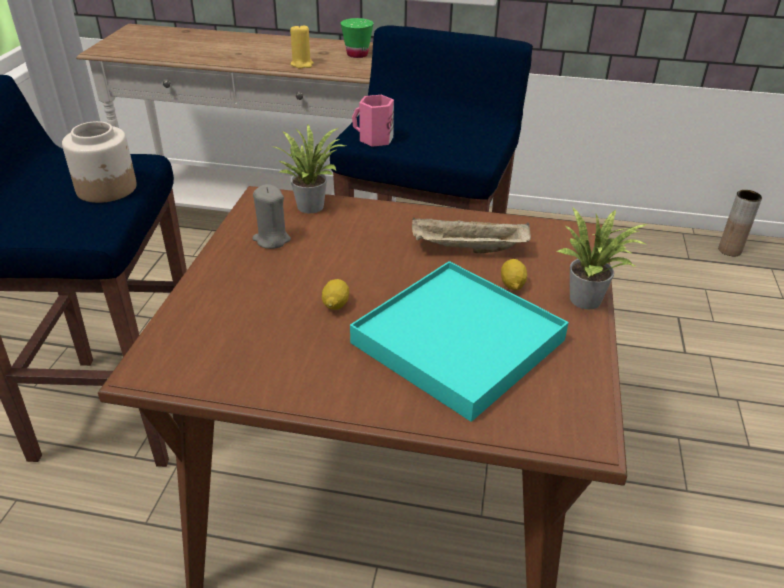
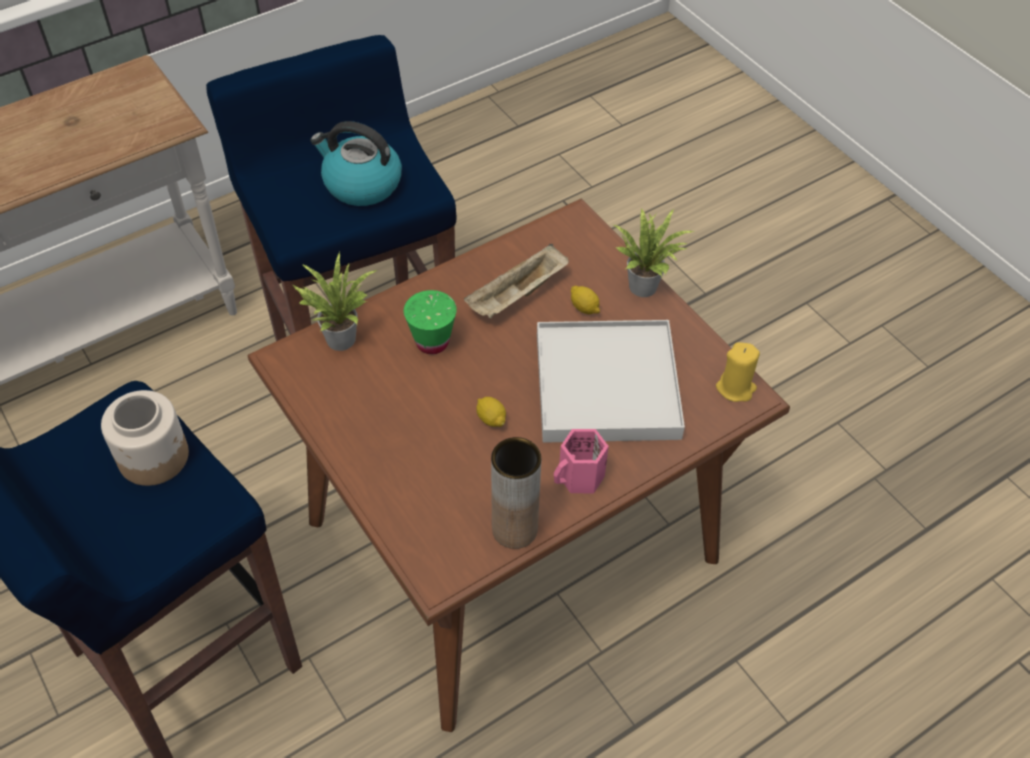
camera: 45 degrees left, 15 degrees up
(271, 239) = (359, 397): grey candle -> none
(302, 64) = (76, 156): yellow candle -> yellow candle (735, 388)
(357, 54) = (116, 103): green cup -> green cup (432, 342)
(374, 139) = (312, 225): pink mug -> pink mug (580, 478)
(437, 135) = (361, 184): none -> kettle
(458, 341) = (606, 385): turquoise tray -> white tray
(729, 250) = (542, 94): brown vase -> brown vase (514, 529)

